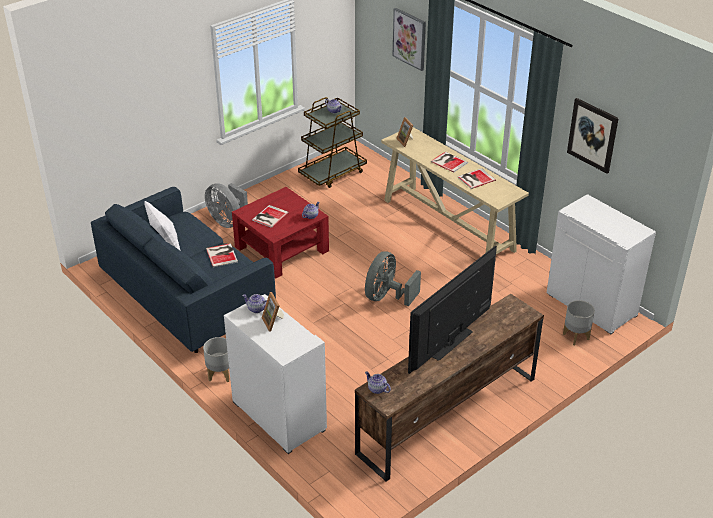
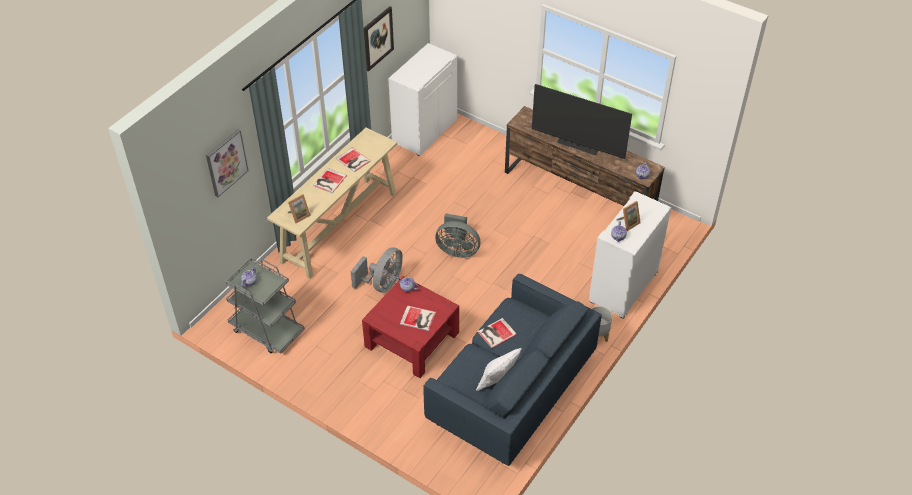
camera: 105 degrees left, 10 degrees up
(228, 221) = (378, 397): grey fan -> grey fan (382, 284)
(333, 173) = (267, 330): brown cart -> grey cart
(576, 336) = (466, 137): grey planter -> none

